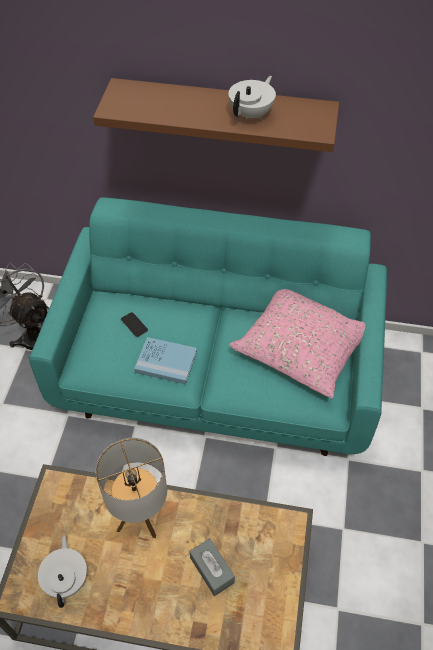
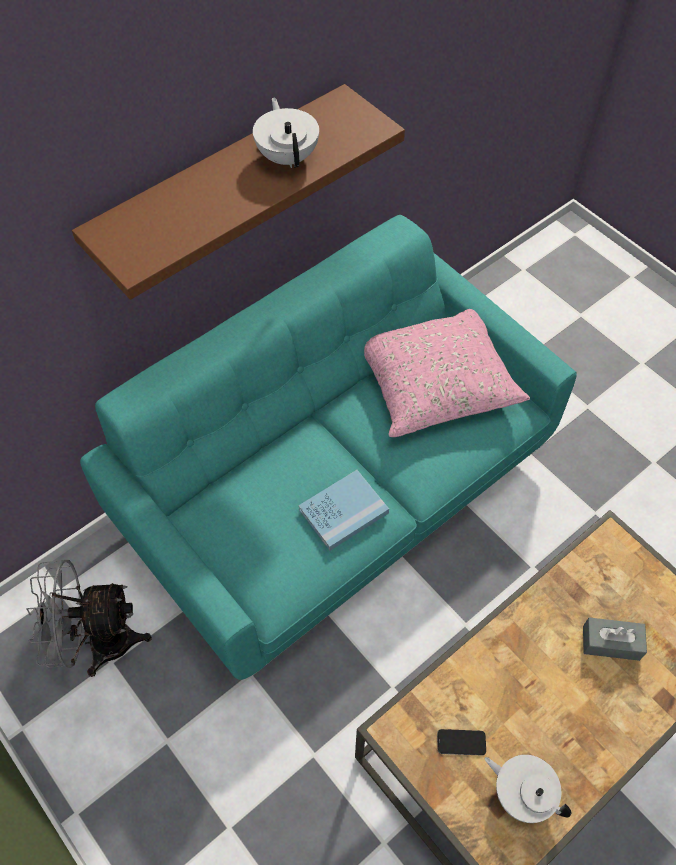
camera: 50 degrees left, 5 degrees up
(134, 325) = (264, 508): phone -> phone (461, 742)
(141, 516) = (502, 668): table lamp -> none

